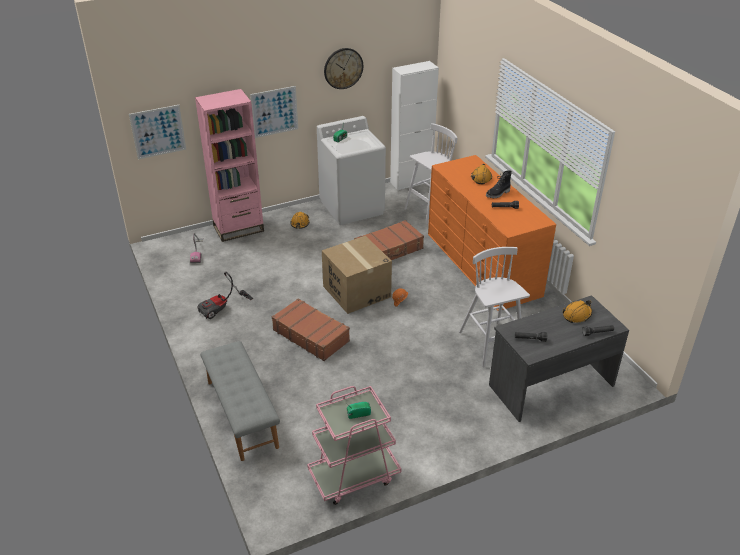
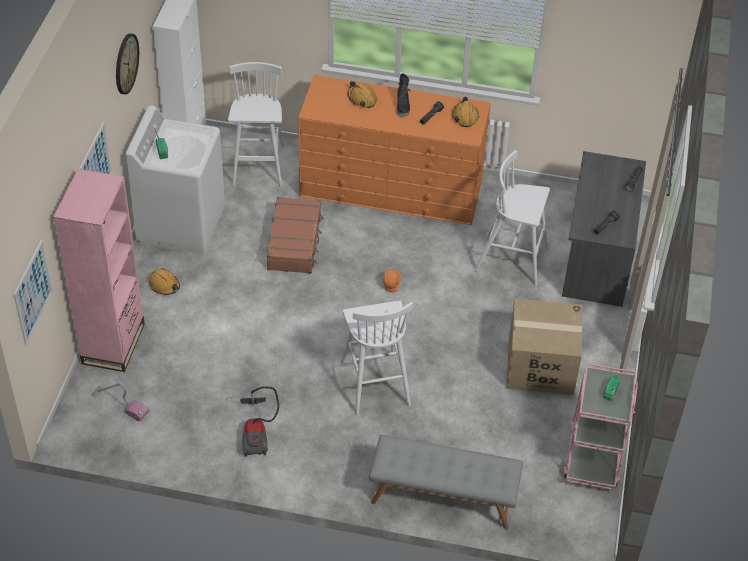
camera: 55 degrees left, 10 degrees up
(311, 335) = (375, 382): brown suitcase -> white stool
(356, 291) = (338, 308): cardboard box -> cardboard box (540, 365)
(577, 315) = (600, 177): orange hard hat -> orange hard hat (465, 116)

